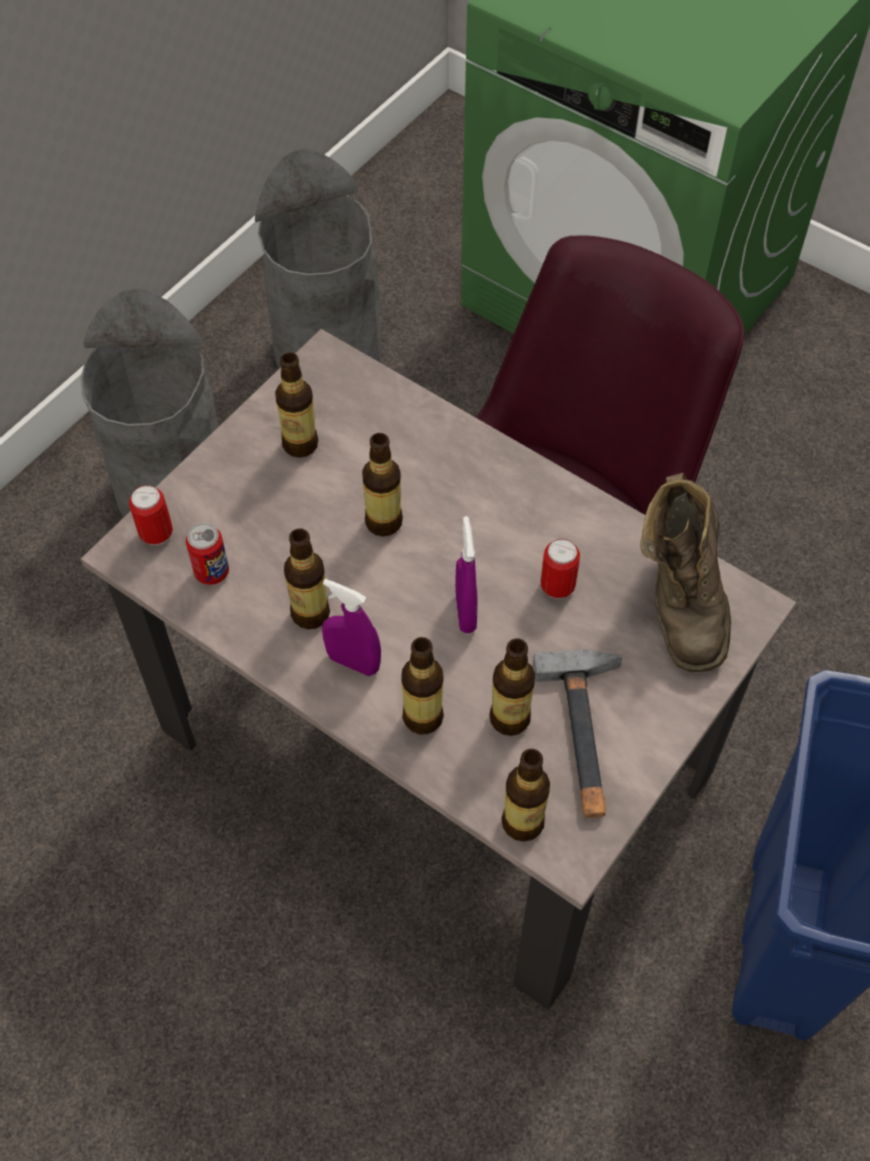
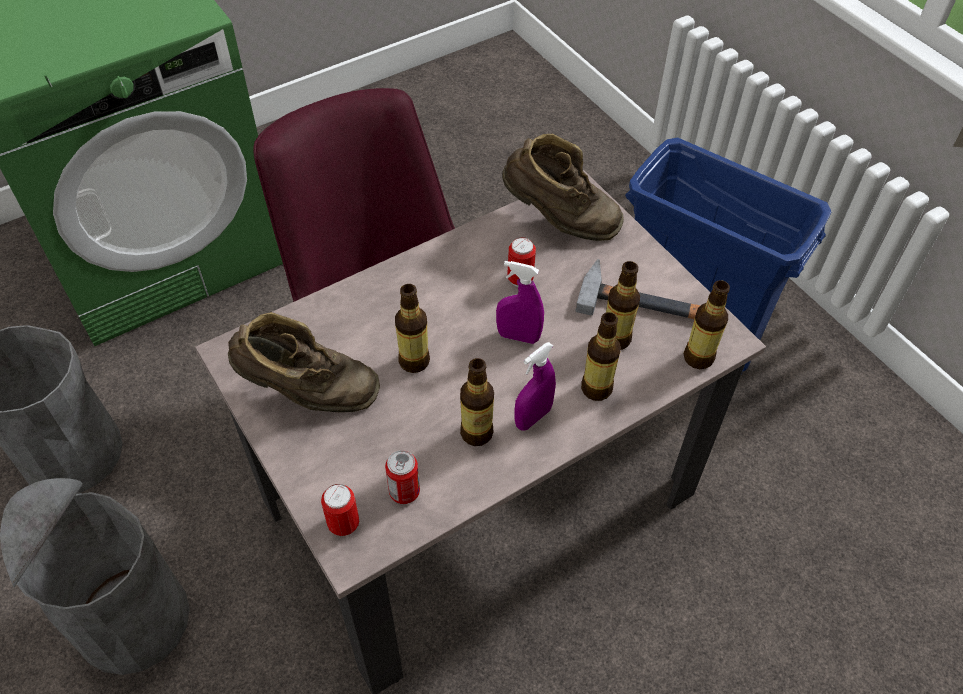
camera: 70 degrees left, 5 degrees down
(300, 444) = (308, 394): bottle -> brown boot

